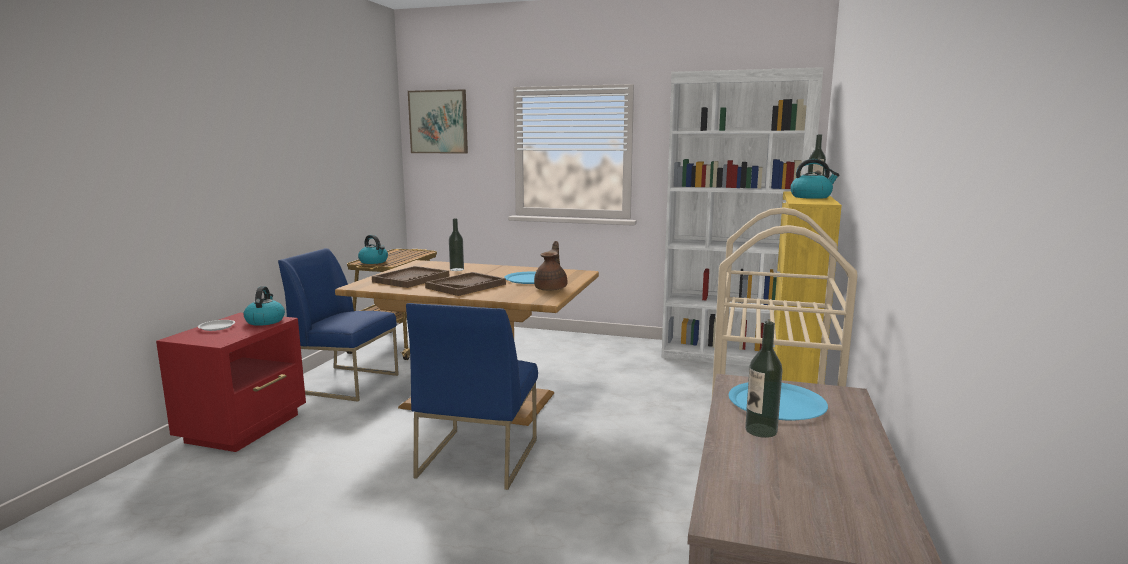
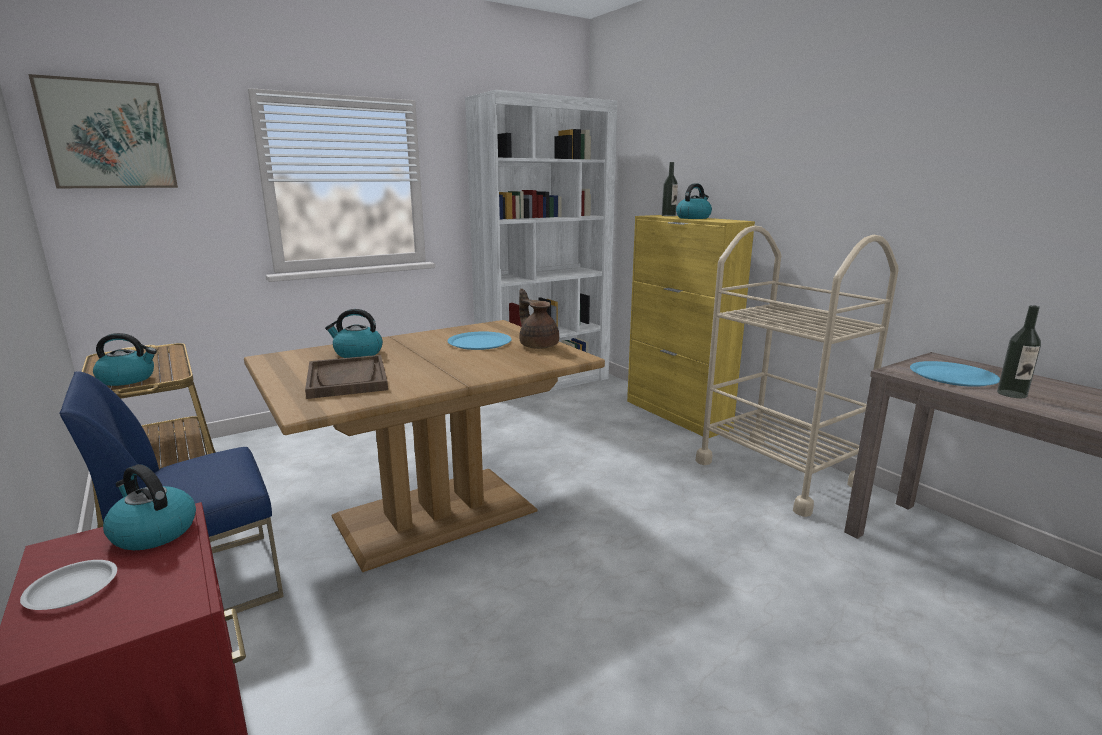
camera: 50 degrees left, 5 degrees up
(457, 269) = (357, 353): bottle -> kettle
(466, 286) = (448, 367): brown tray -> none
(478, 457) = (565, 565): blue chair -> none

